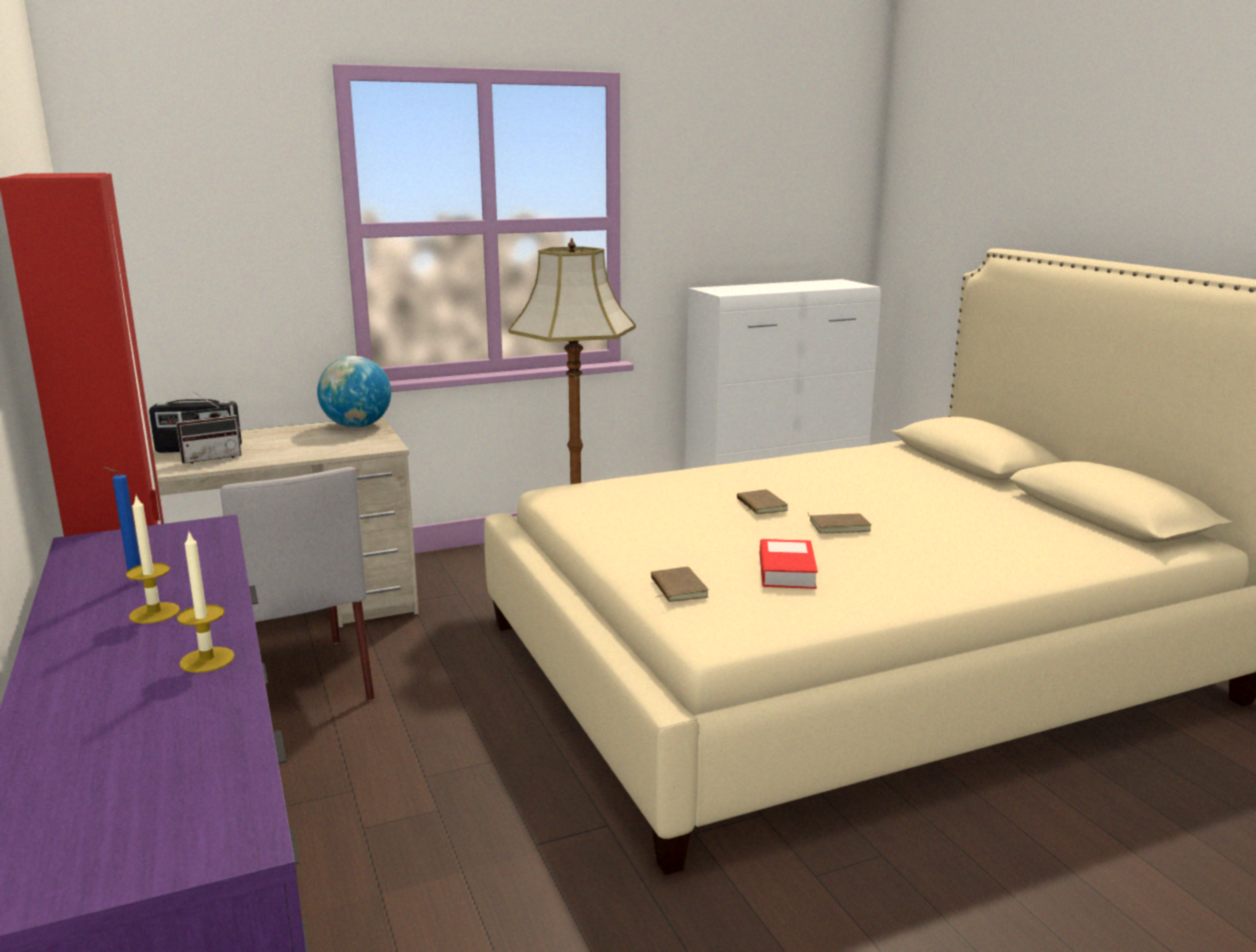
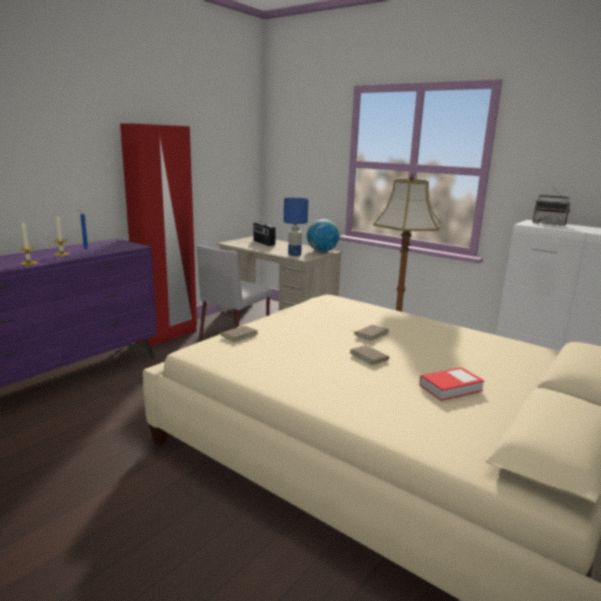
camera: 60 degrees right, 0 degrees up
(211, 457) = (257, 245): radio -> radio (549, 224)
(343, 446) = (294, 254): none -> blue table lamp
(786, 571) = (287, 353): book -> book (450, 388)

